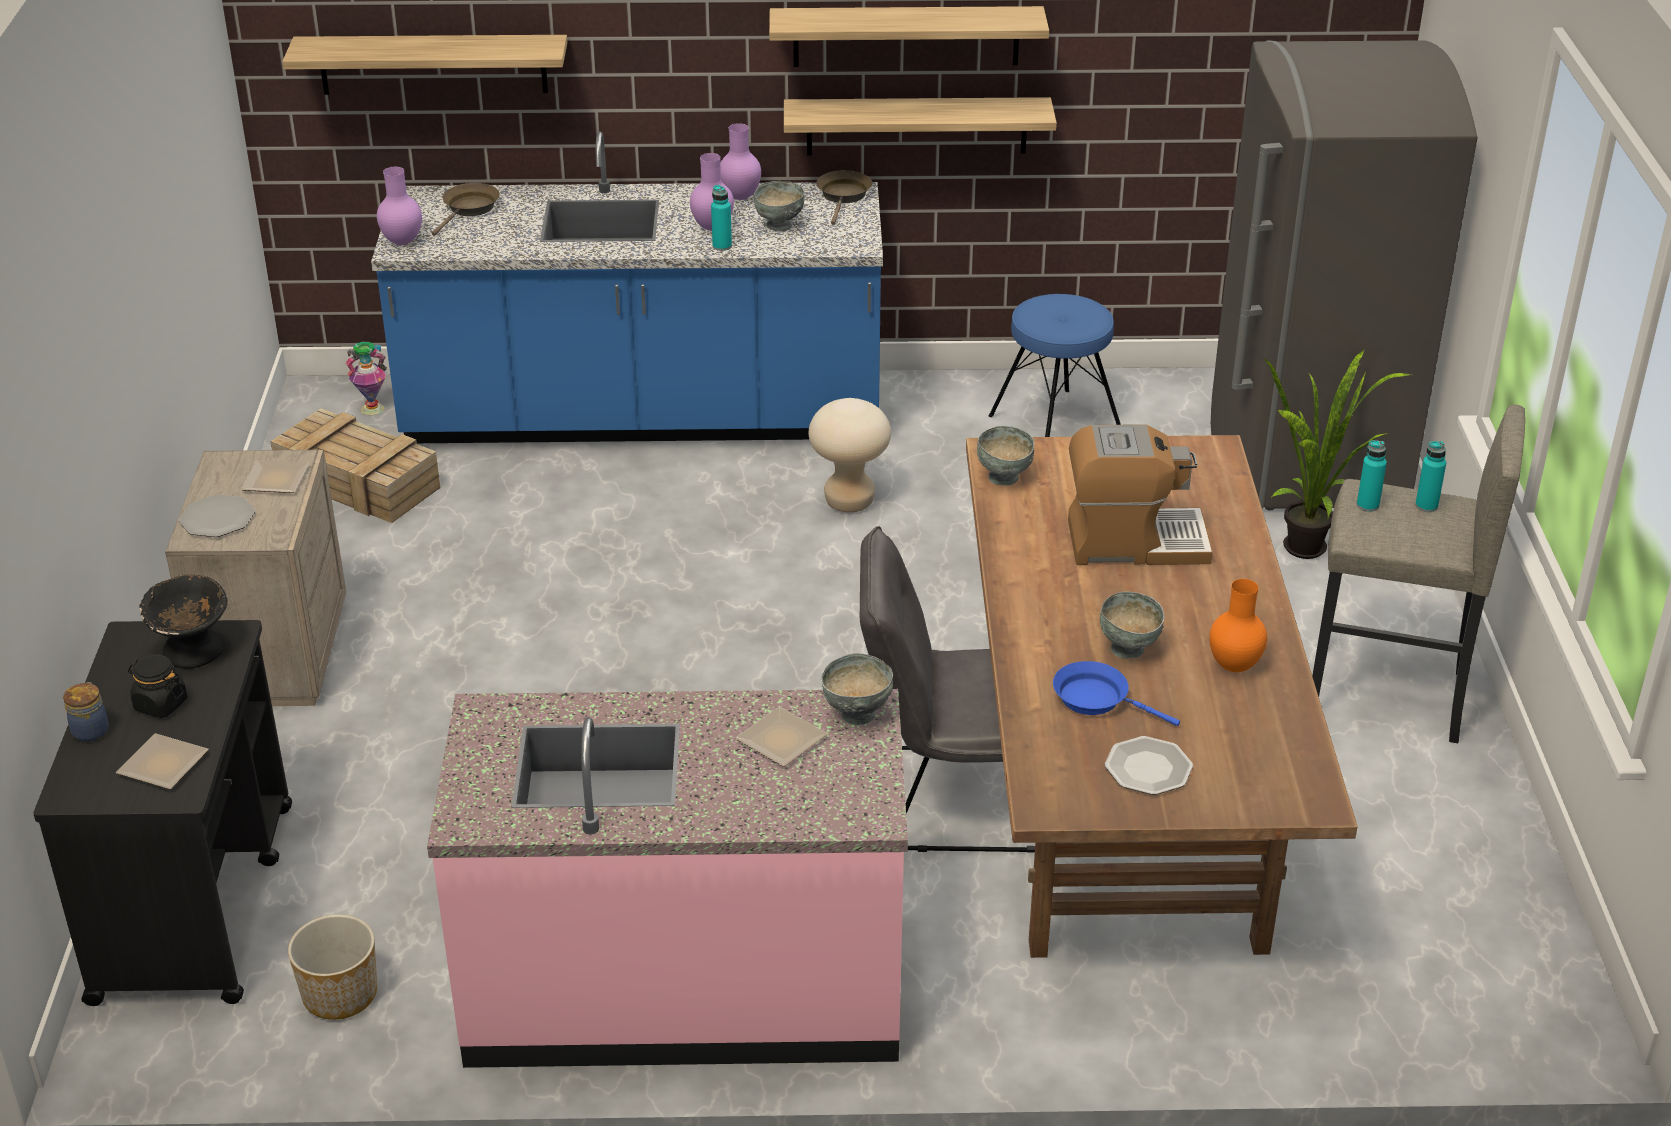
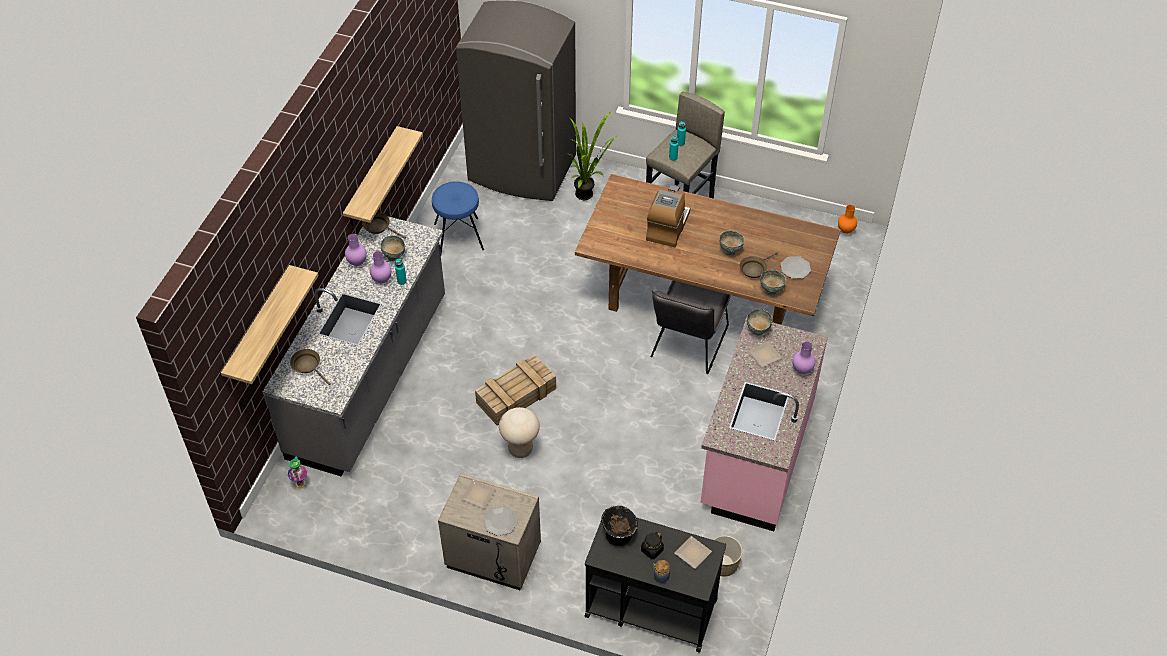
camera: 70 degrees left, 15 degrees up
(360, 482) = (367, 500): crate -> crate (517, 394)
(401, 242) = (328, 399): purple vase -> purple vase (802, 370)
(643, 416) = (370, 377): blue counter -> grey counter
(849, 502) = (480, 322): beige stool -> beige stool (520, 449)
(906, 36) = (363, 149): shelf -> none
(1004, 478) = (609, 249): grey bowl -> grey bowl (771, 290)
(1097, 699) = (754, 268): blue frying pan -> brown frying pan
(1234, 667) = (751, 227): orange vase -> orange vase (846, 231)

